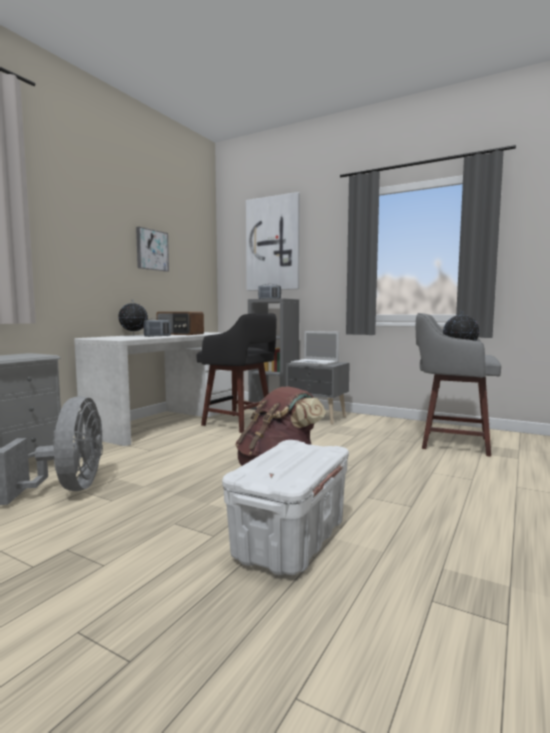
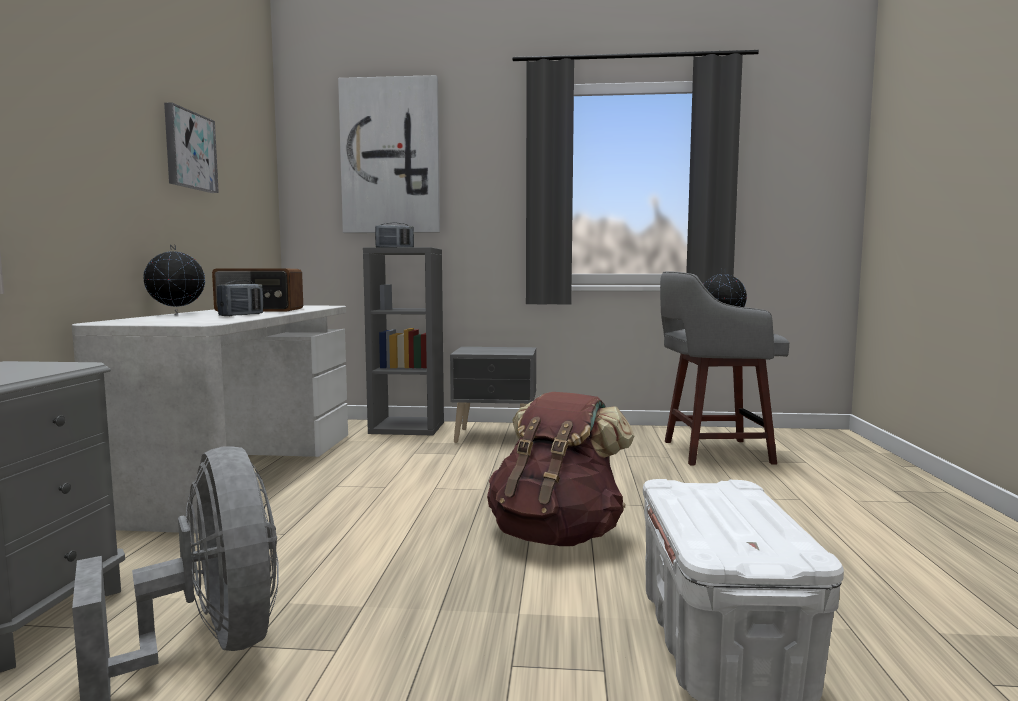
camera: 25 degrees left, 0 degrees up
(240, 423) = (386, 461): black stool -> none
(315, 363) = (491, 350): laptop -> none

